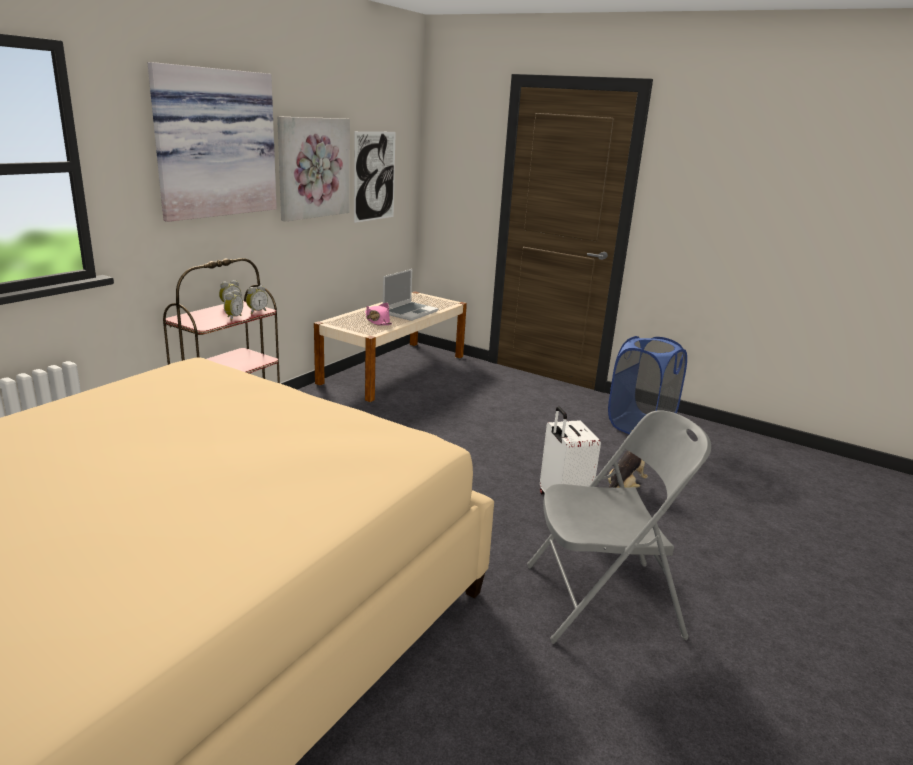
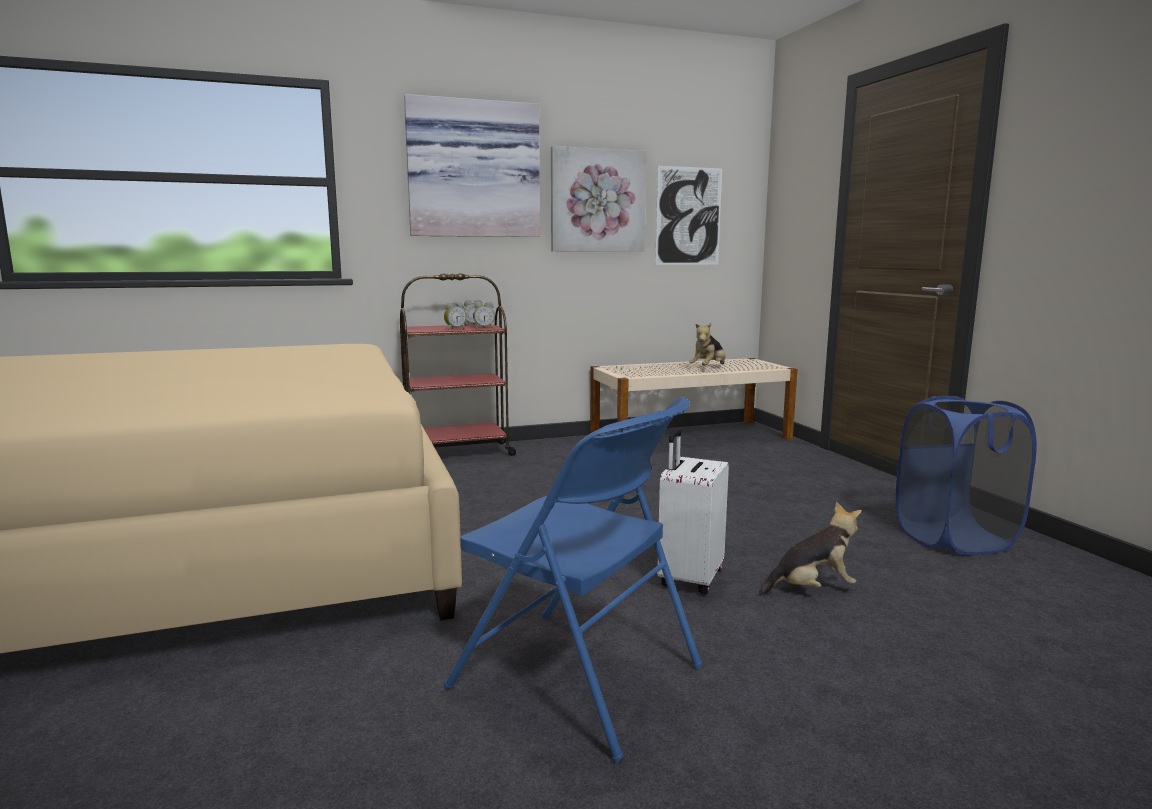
camera: 40 degrees right, 10 degrees down
(377, 321) = (657, 370): pink hat -> none
(410, 312) = (708, 368): laptop -> plush toy
(602, 600) = (575, 678): grey chair -> blue chair

